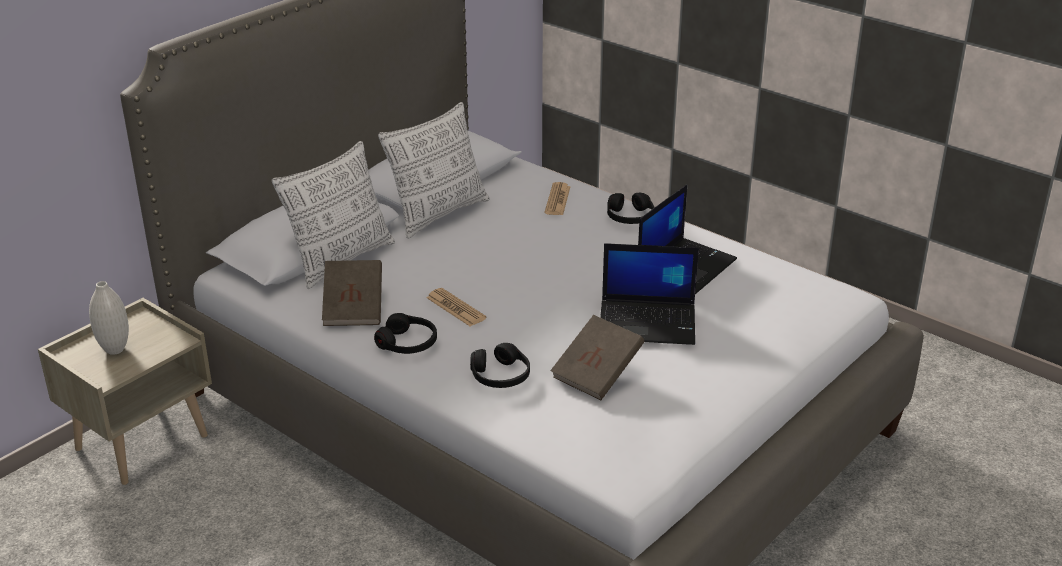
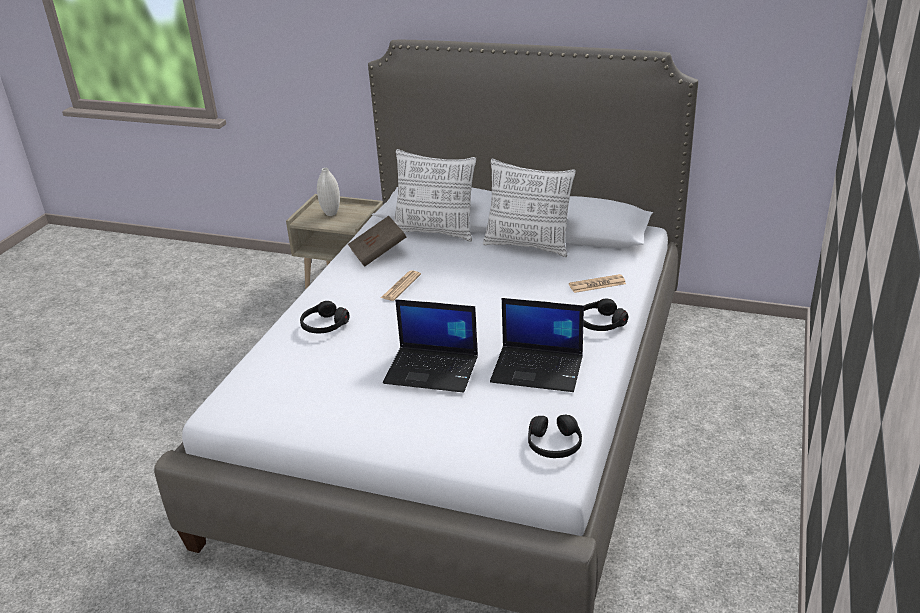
camera: 70 degrees right, 0 degrees up
(408, 343) = (347, 282): black headphones -> black headphones (554, 444)
(597, 374) = (342, 362): brown book -> none
(648, 322) = (433, 369): laptop -> laptop turned 60 degrees counterclockwise

